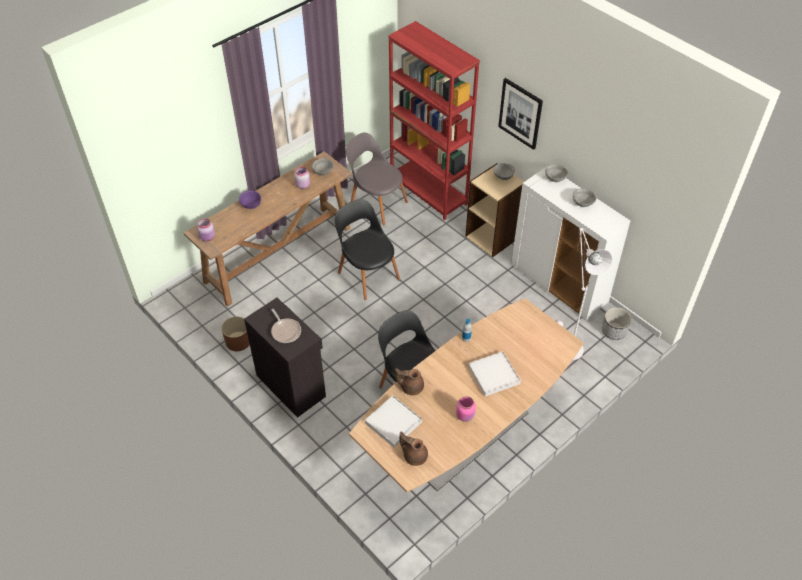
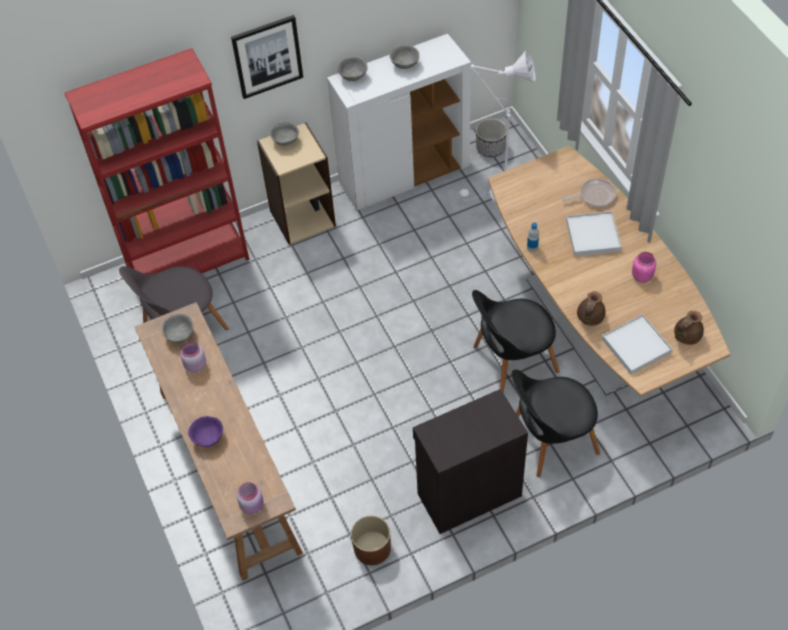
camera: 70 degrees left, 5 degrees up
(285, 331) = (476, 426): frying pan -> frying pan (594, 196)
(367, 274) = (309, 367): black chair -> black chair (550, 439)

